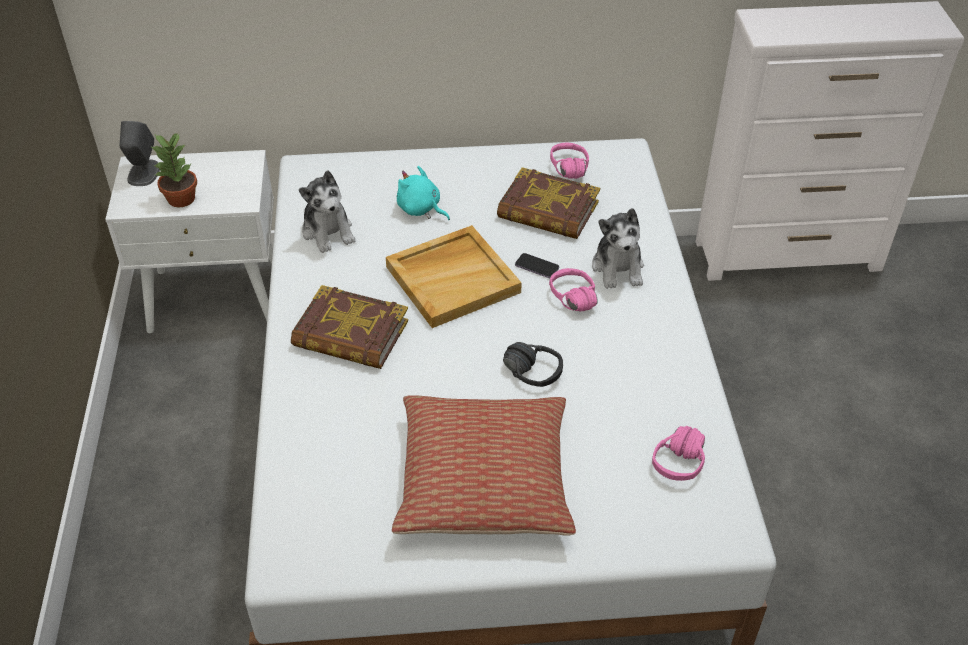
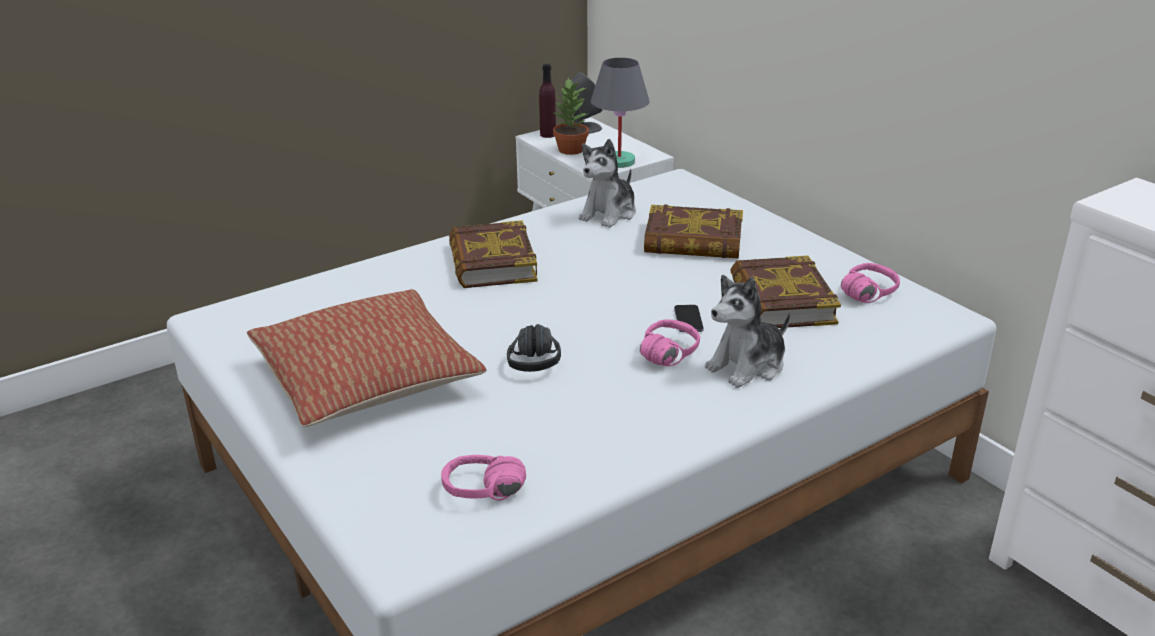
camera: 60 degrees right, 15 degrees down
(129, 198) = (548, 134): none -> purple bottle
(240, 183) = (618, 162): none -> grey table lamp
(421, 209) = (693, 241): turquoise plush toy -> book
(453, 279) = (618, 284): beige tray -> none

